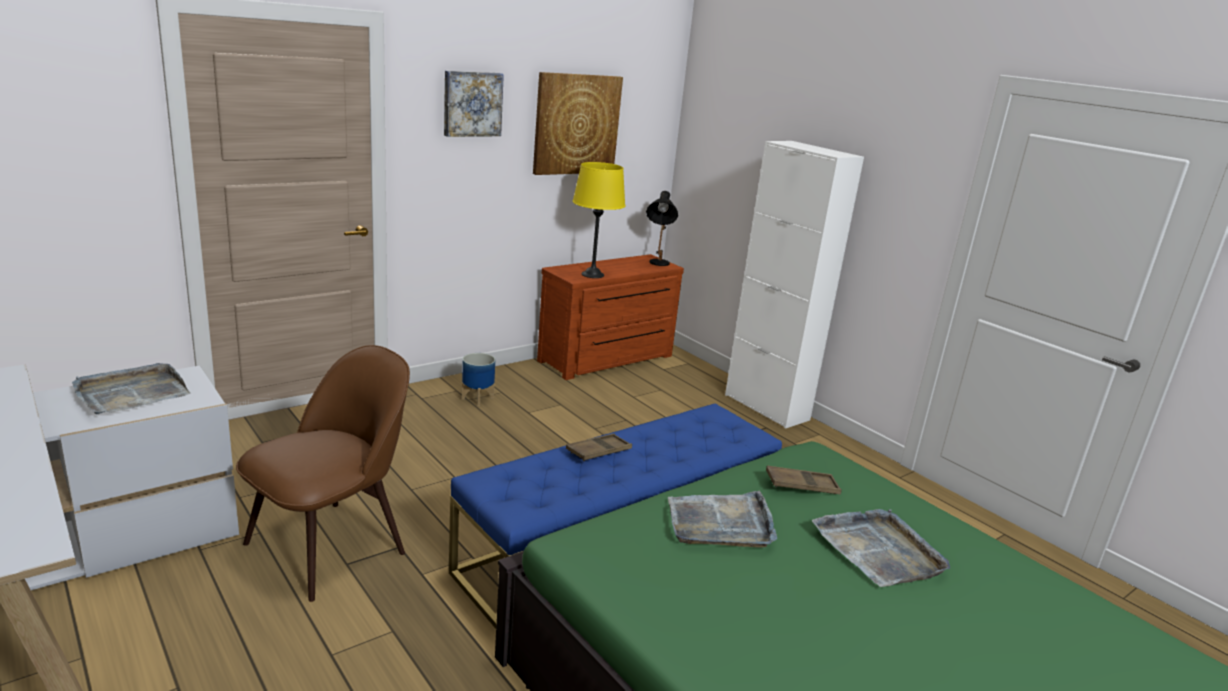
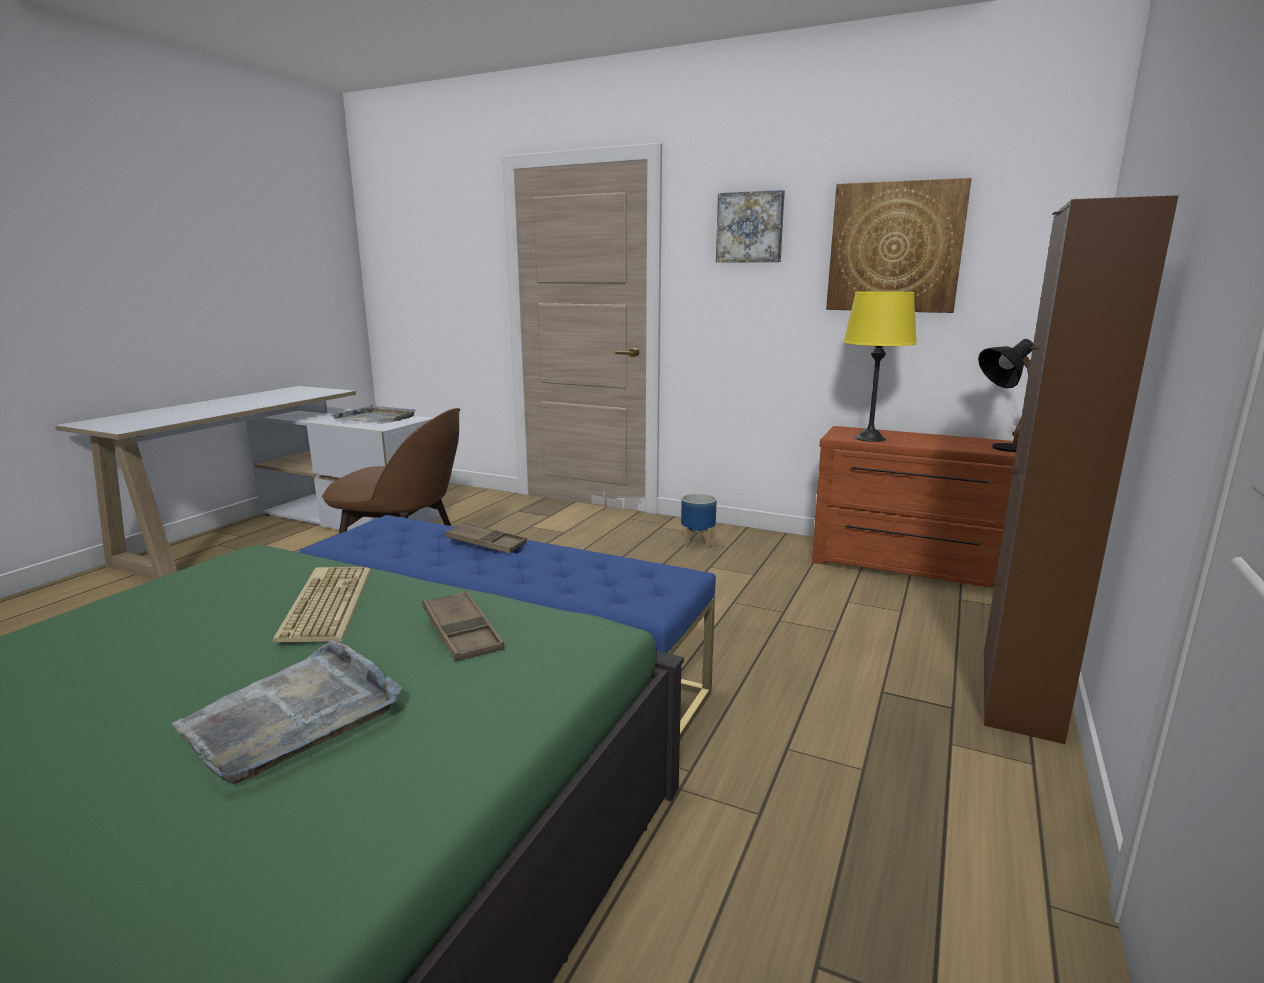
camera: 65 degrees right, 5 degrees down
(720, 523) = (325, 604): grey tray -> keyboard
(766, 407) = (1019, 694): white cabinet -> brown cabinet

